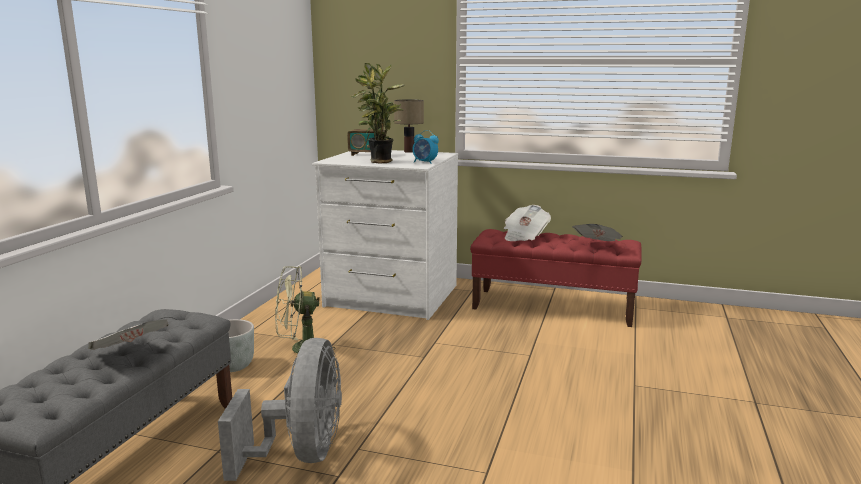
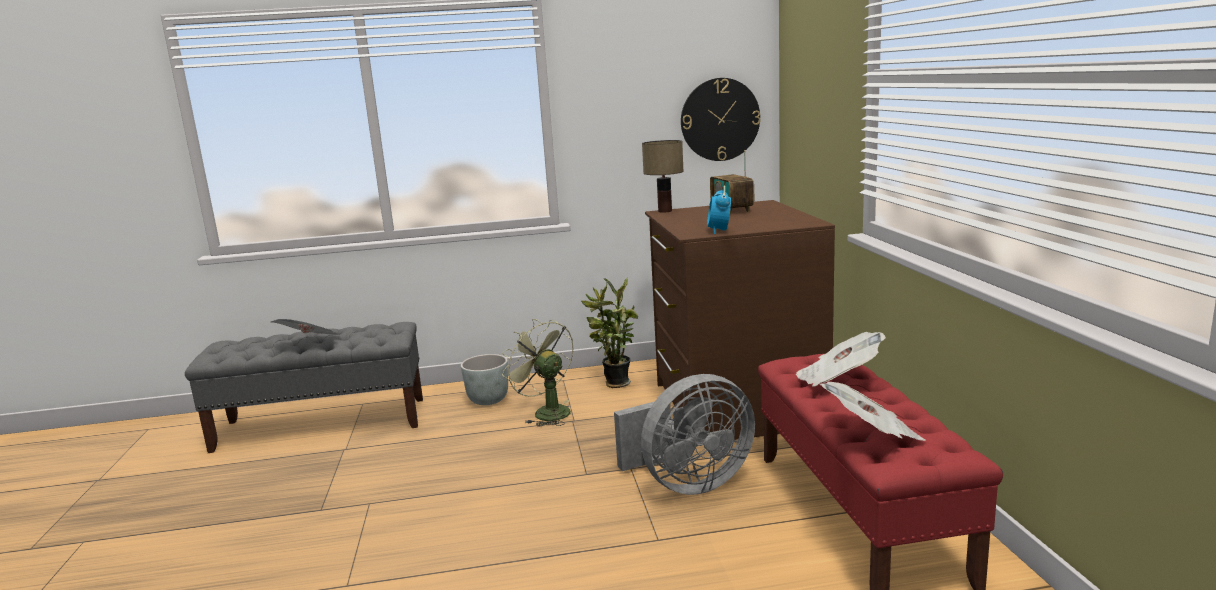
camera: 65 degrees right, 0 degrees up
(293, 90) = (720, 119): none -> wall clock
(301, 454) = (350, 482): grey fan -> grey fan (688, 483)
(380, 162) = (690, 221): potted plant -> potted plant (614, 384)
(391, 296) = (734, 405): white dresser -> brown dresser
(409, 151) = (791, 213): table lamp -> table lamp (664, 211)

